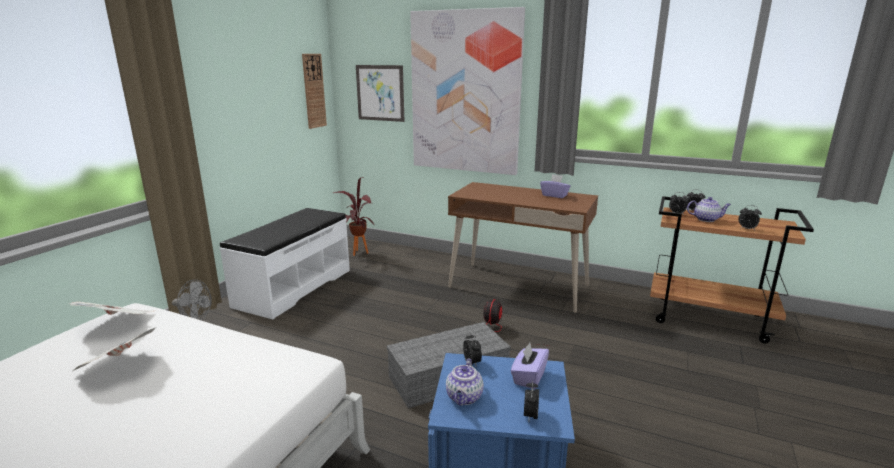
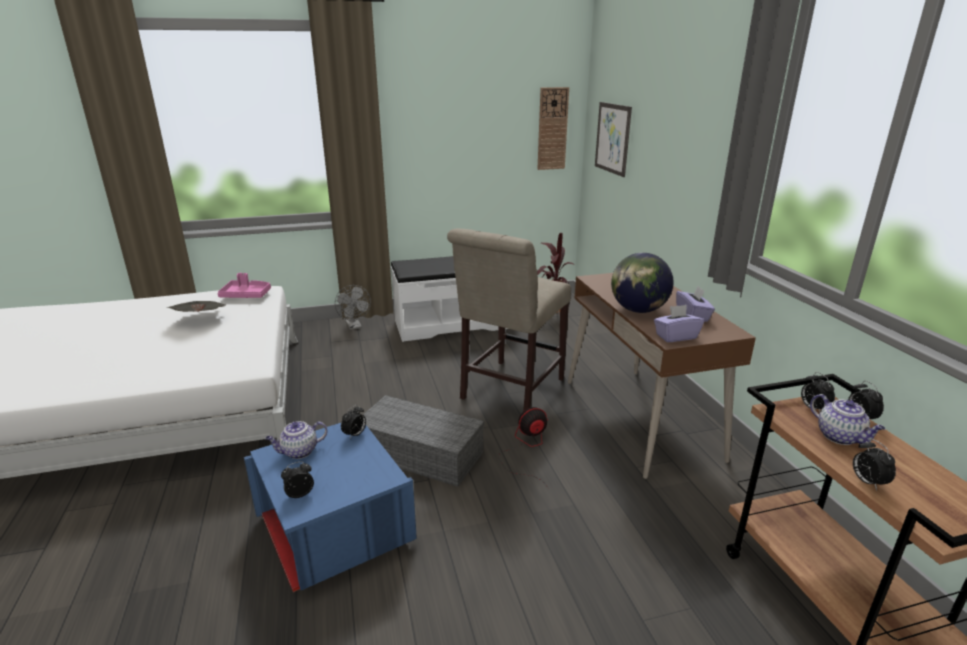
camera: 50 degrees right, 5 degrees up
(118, 324) = (246, 295): newspaper -> pink tray
(424, 309) = (509, 391): none -> beige chair
(465, 93) = (674, 151): picture -> none
(527, 201) = (638, 310): none -> globe
(528, 377) = (361, 471): purple tissue box -> purple tissue box (675, 336)

